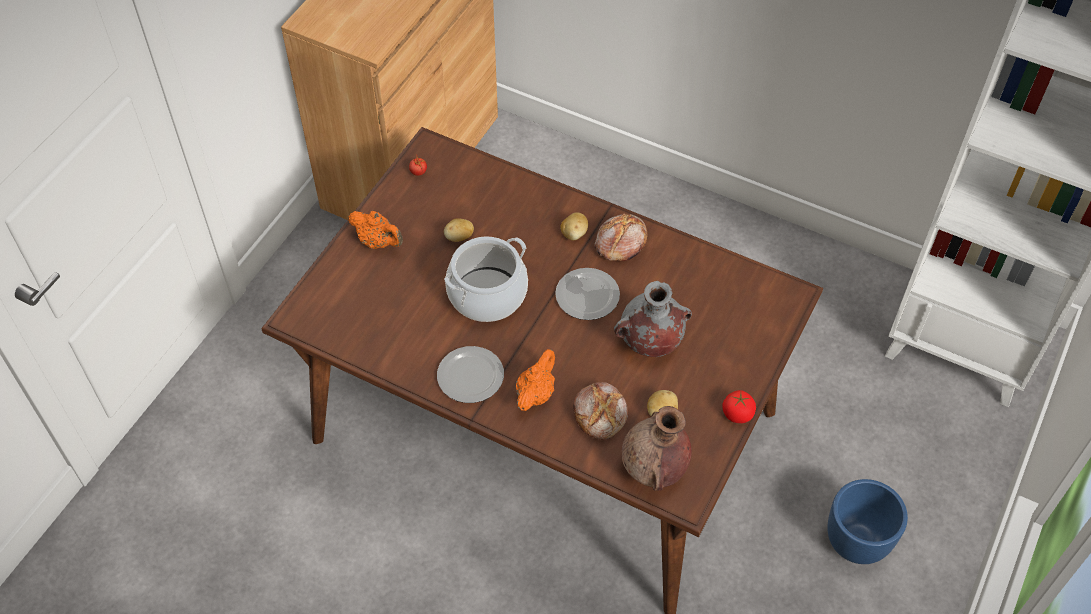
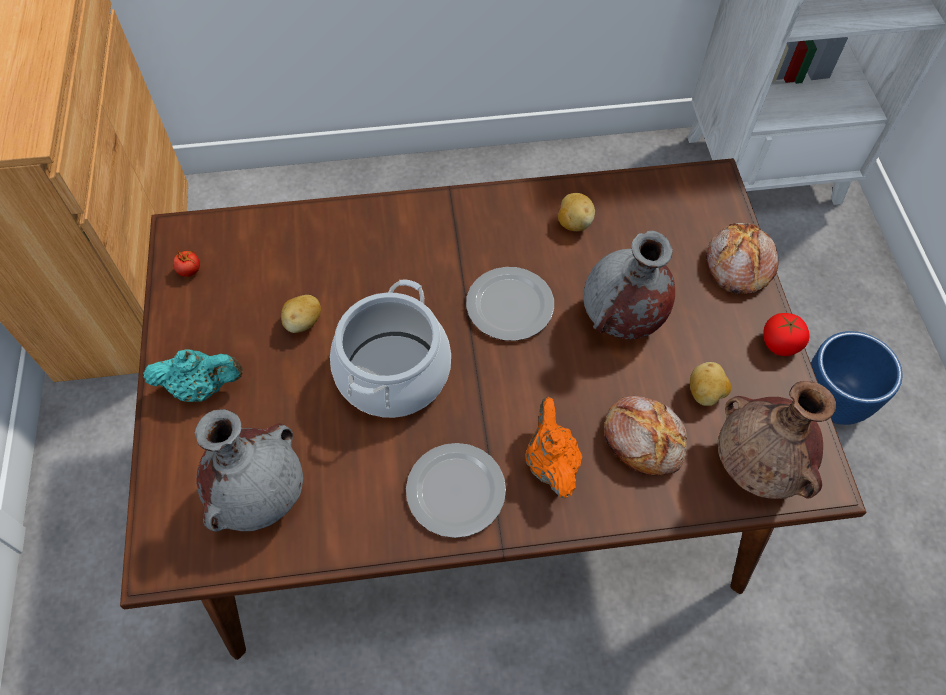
camera: 35 degrees left, 5 degrees up
(367, 316) = (261, 495): none -> grey vase
(378, 242) = (202, 387): orange teapot -> turquoise teapot
(574, 234) = (436, 243): potato -> potato (574, 222)
(620, 243) = (494, 225): bread -> bread (737, 265)

